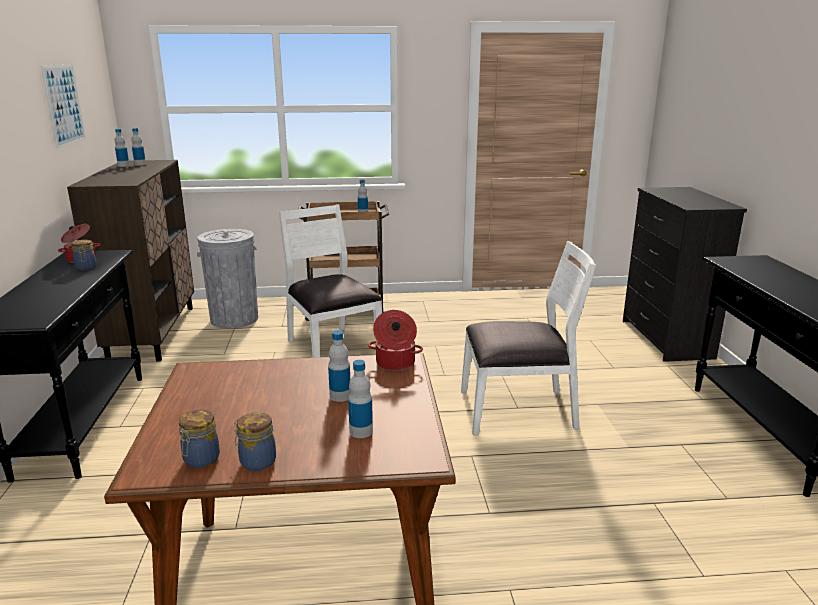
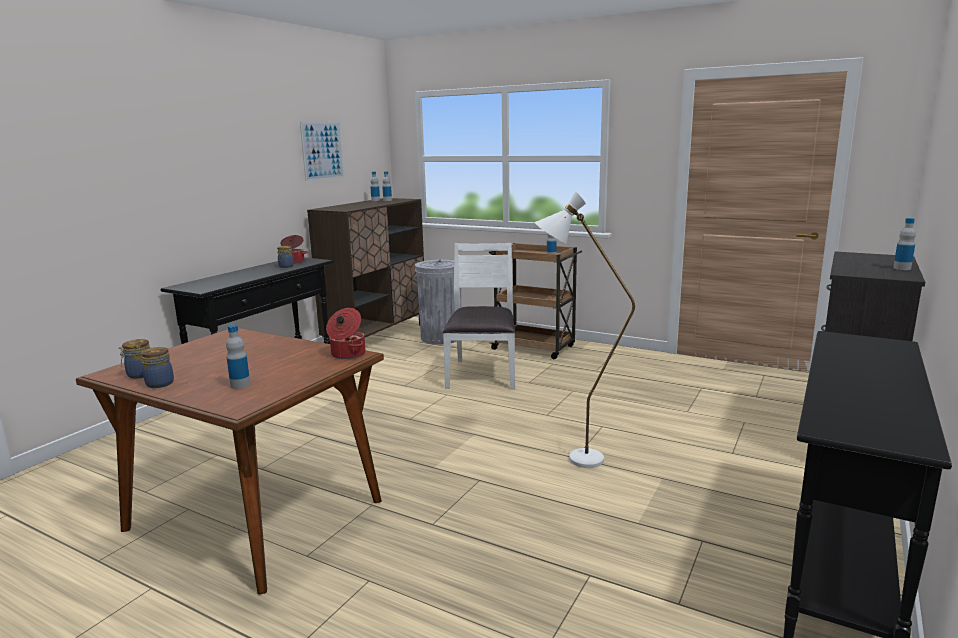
camera: 35 degrees right, 5 degrees down
(340, 396) = (273, 364): bottle -> bottle (902, 268)
(518, 410) = (573, 459): white chair -> white floor lamp

